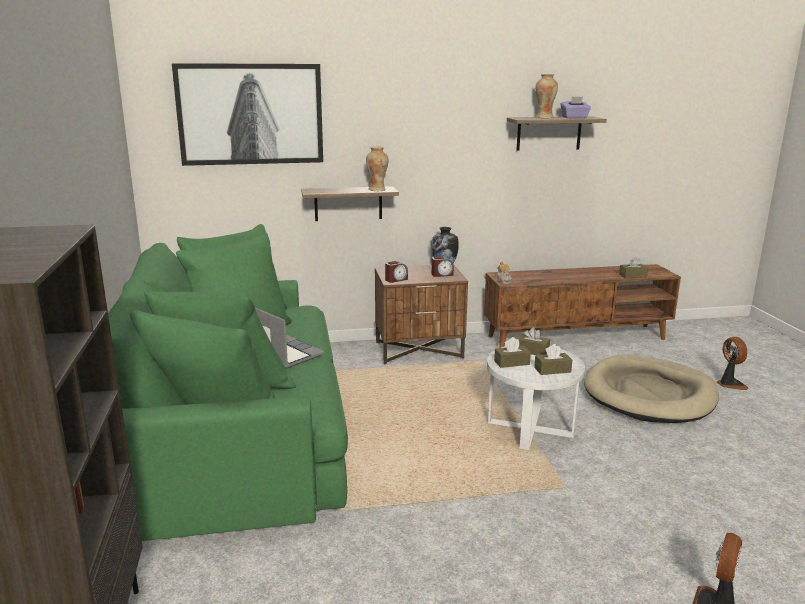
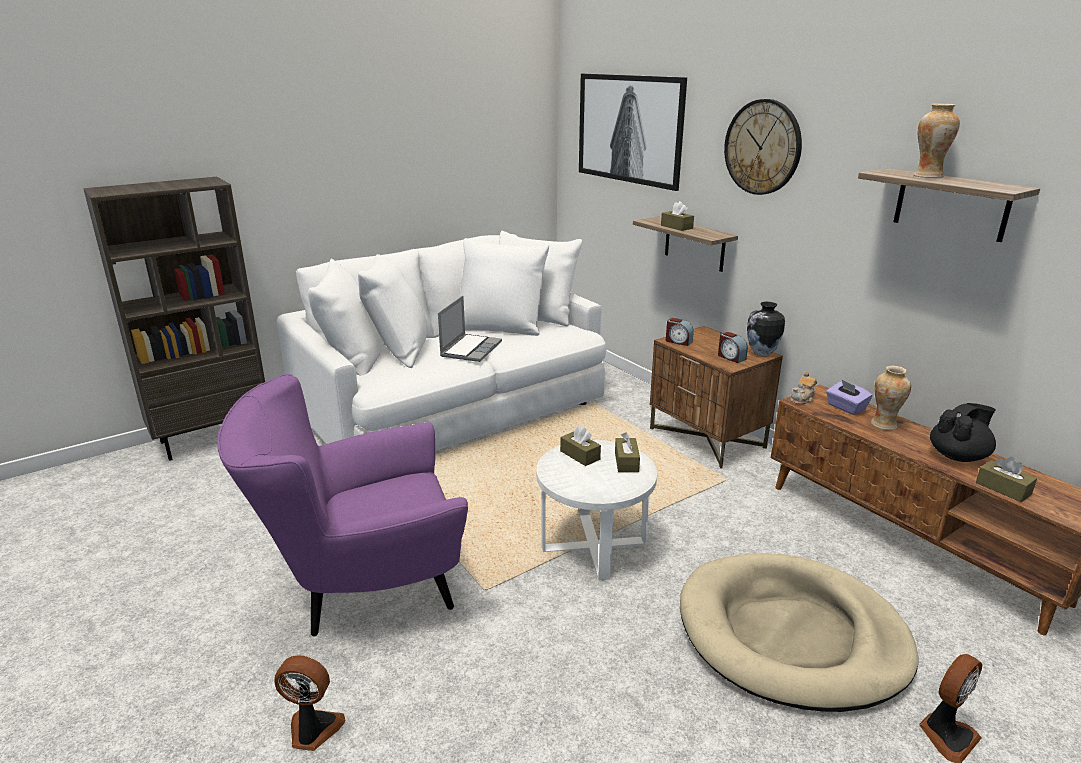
camera: 65 degrees right, 5 degrees up
(229, 437) = (452, 403): green sofa -> white sofa
(377, 190) = (702, 233): vase -> vase (884, 425)
(407, 114) = (762, 147): none -> wall clock
(537, 551) = (363, 589): none -> purple armchair
(552, 370) = (583, 482): brown tissue box -> brown tissue box (676, 227)
(574, 117) = (973, 184): purple tissue box -> purple tissue box (845, 408)
(596, 273) = (958, 456): none -> black teapot

